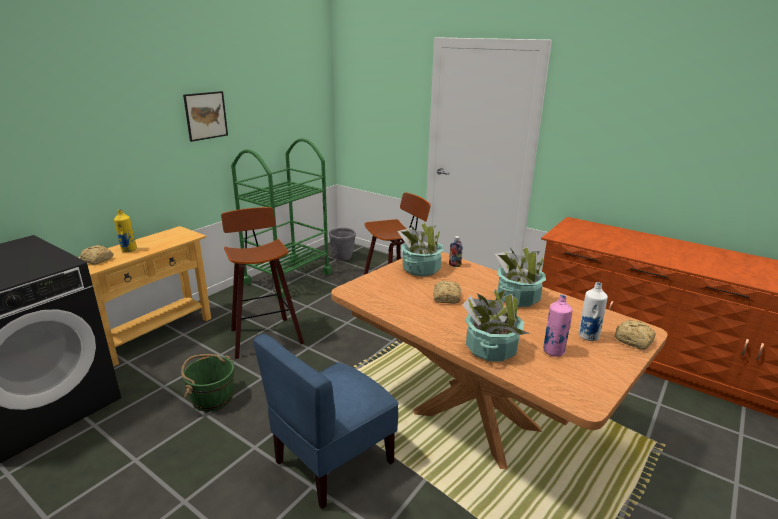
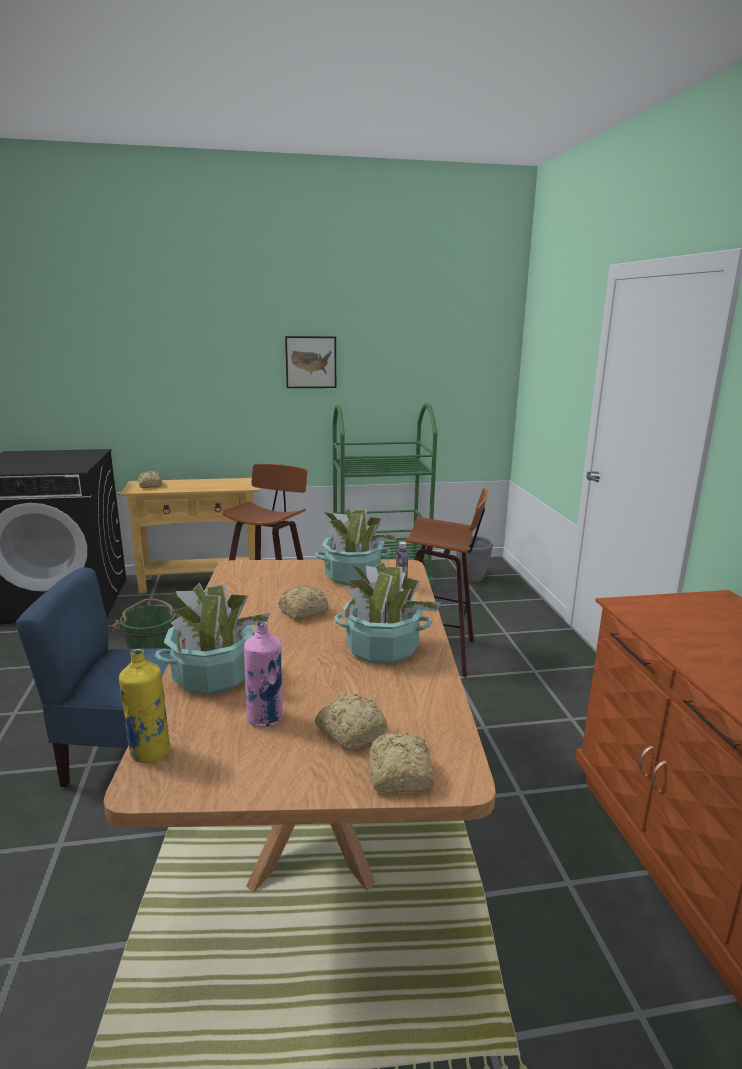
camera: 45 degrees right, 5 degrees down
(129, 250) = (184, 484): yellow bottle -> yellow bottle (150, 752)
(588, 336) = (351, 731): white bottle -> bread

